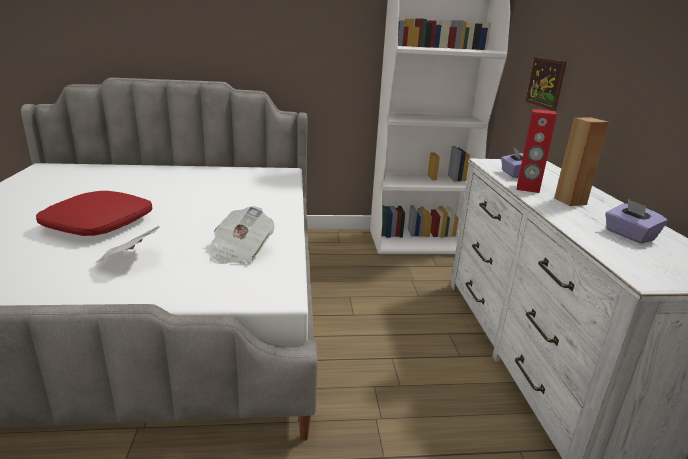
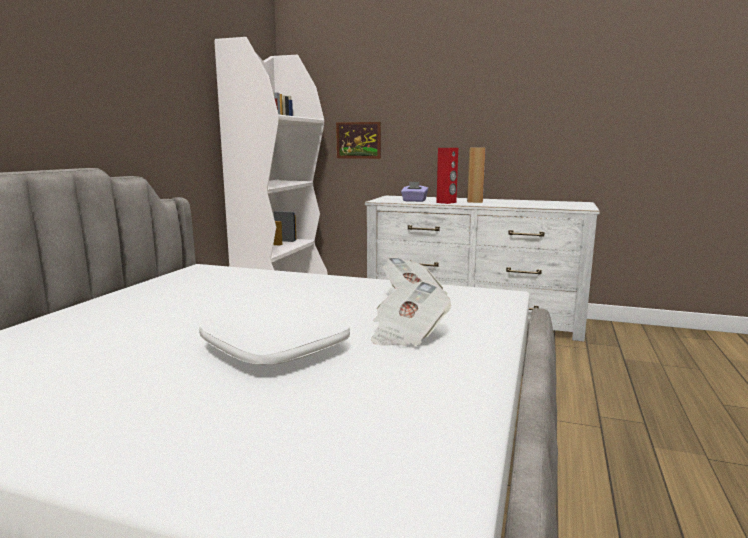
camera: 65 degrees left, 10 degrees down
(99, 224) = (274, 348): red pillow -> white pillow
(629, 235) = (530, 203): purple tissue box -> none

